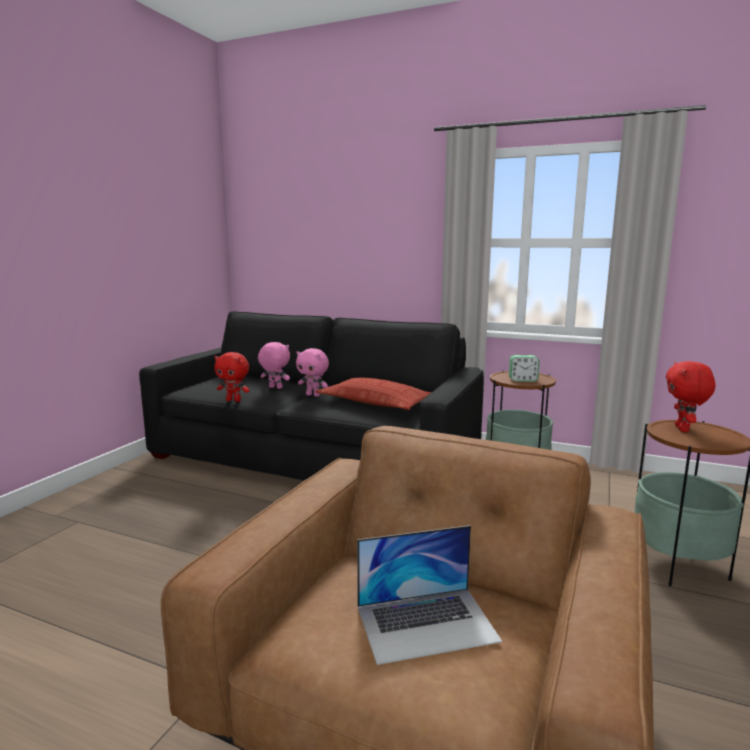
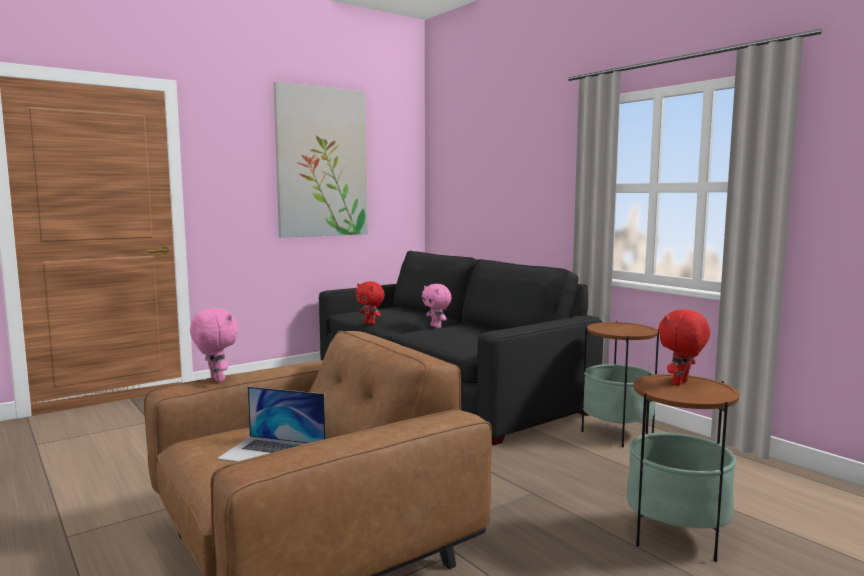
camera: 30 degrees right, 5 degrees down
(126, 207) = (322, 162): none -> picture
(275, 388) = (412, 318): pink plush toy -> pink plush toy (216, 379)
(376, 402) = (474, 336): pillow -> none
(523, 380) = (617, 330): alarm clock -> none

